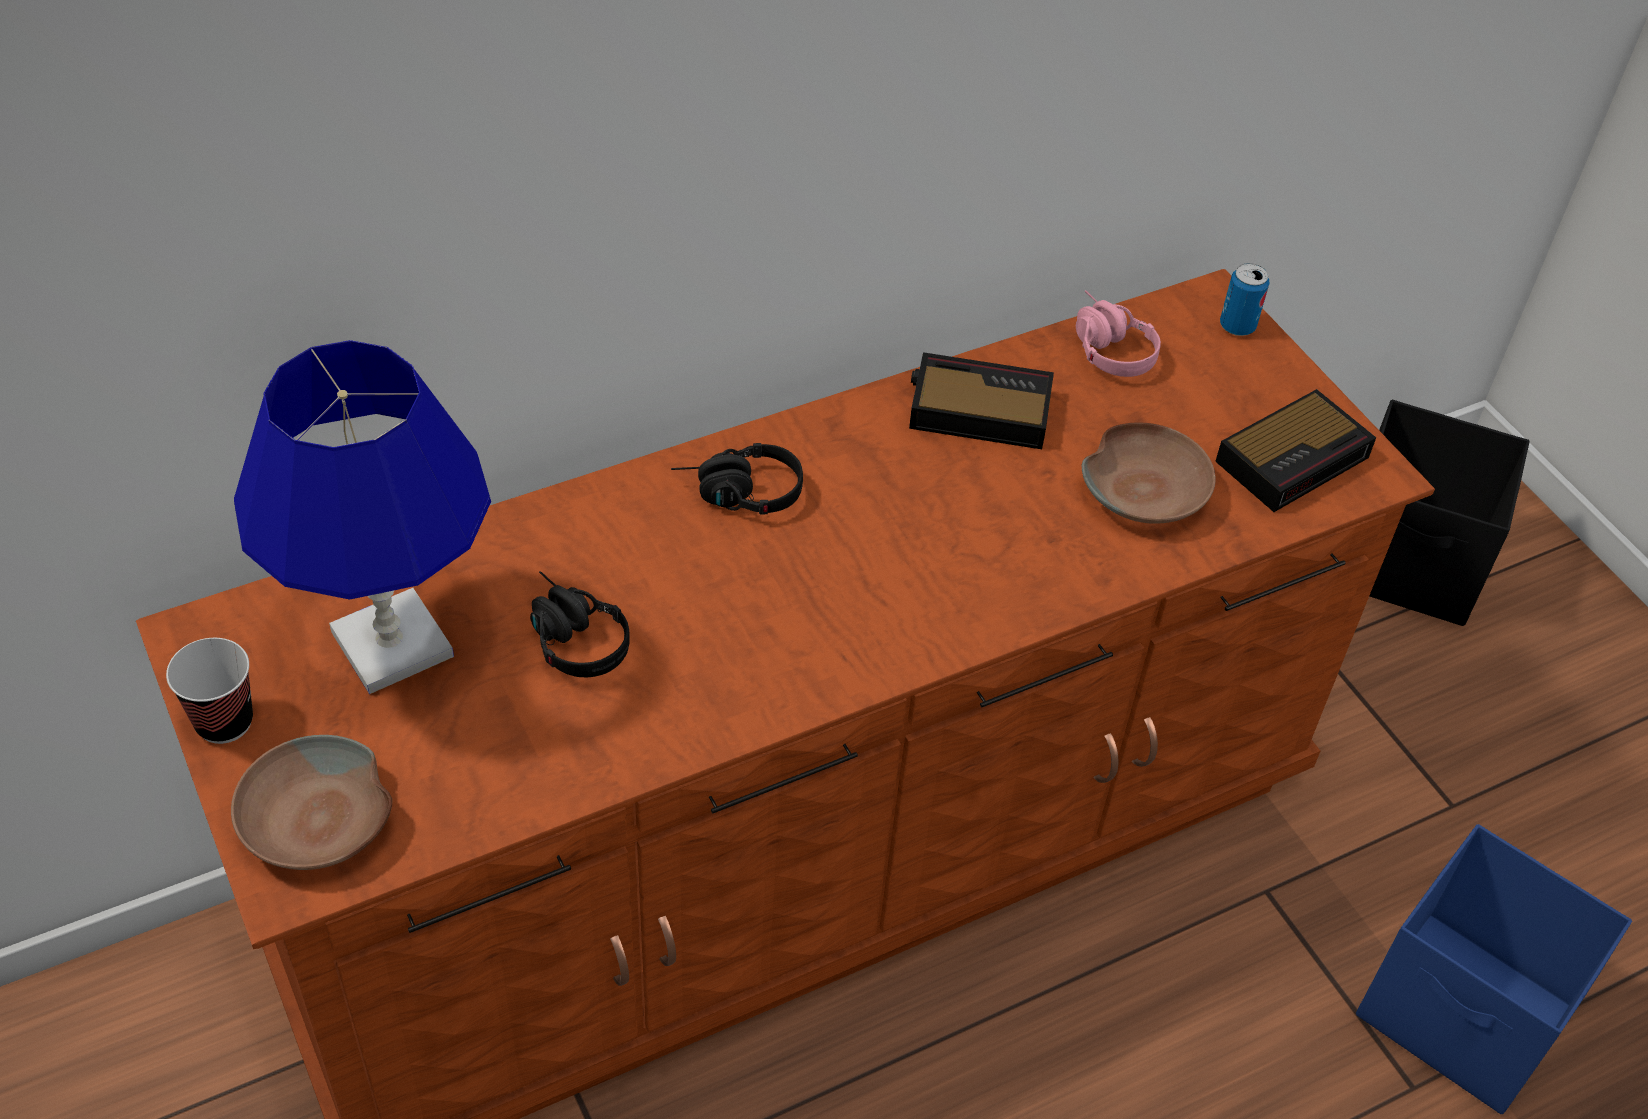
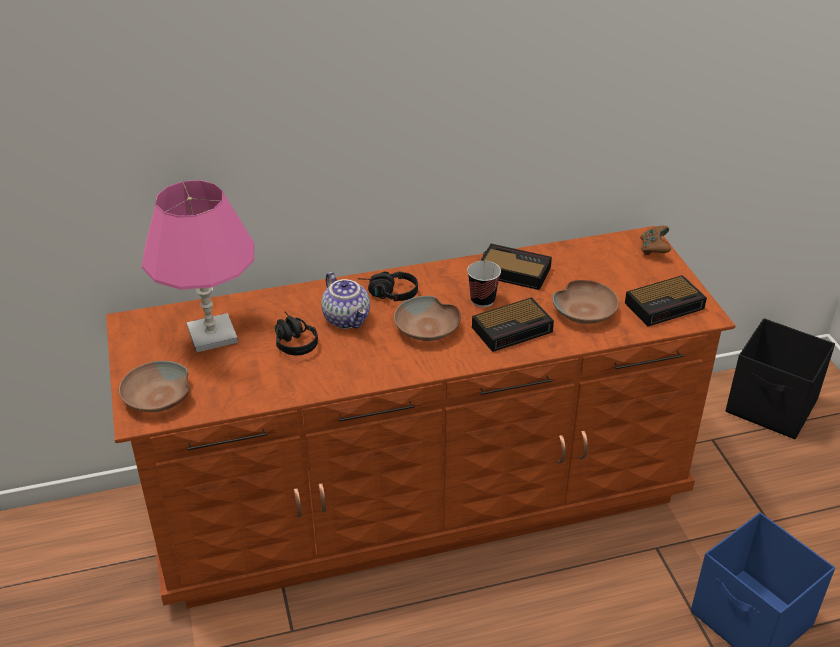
camera: 15 degrees right, 10 degrees down
(224, 722) = (130, 355): cup -> cup (482, 300)
(391, 645) = (212, 335): blue table lamp -> pink table lamp
(672, 568) = (348, 319): none -> teapot
(845, 572) = (428, 329): none -> brown bowl
(1017, 551) = (513, 329): none -> alarm clock
(1104, 346) = (584, 252): pink headphones -> none
(1237, 326) = (654, 249): can -> brown game controller

